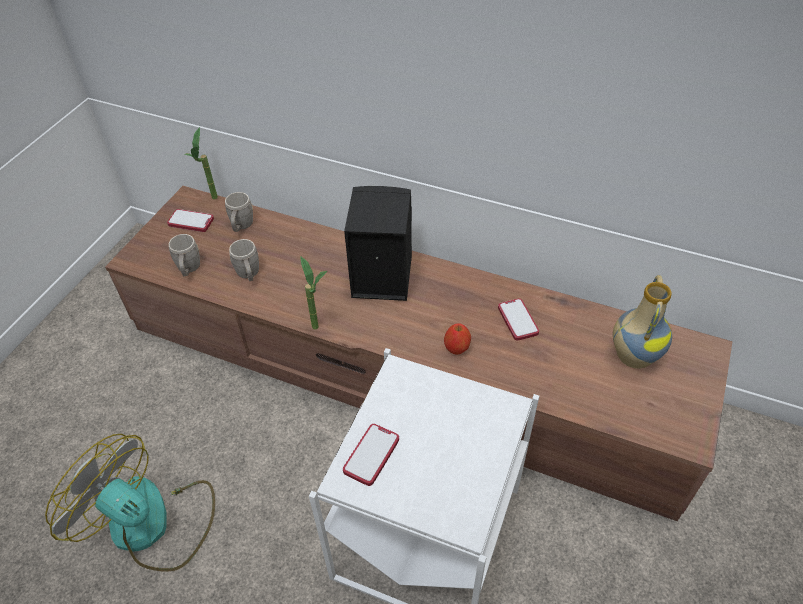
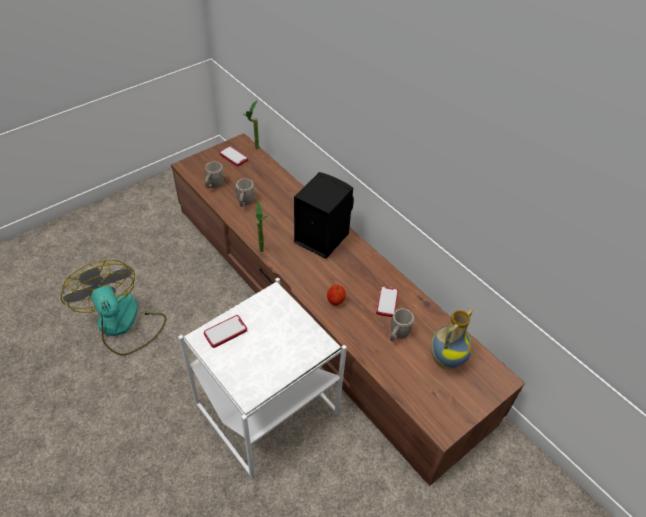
camera: 25 degrees right, 0 degrees up
(241, 226) = (260, 171): grey mug -> grey mug (397, 335)

